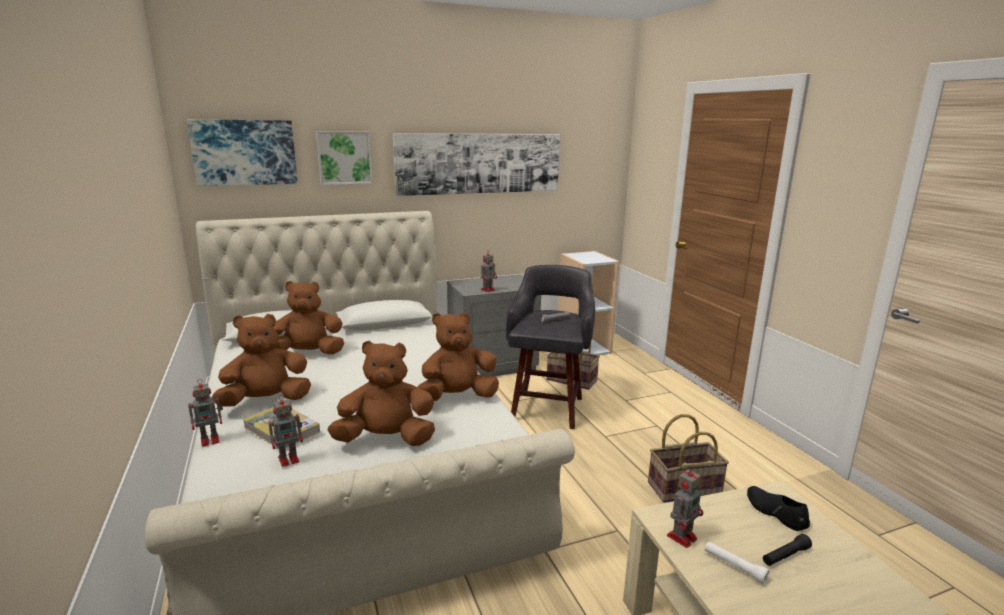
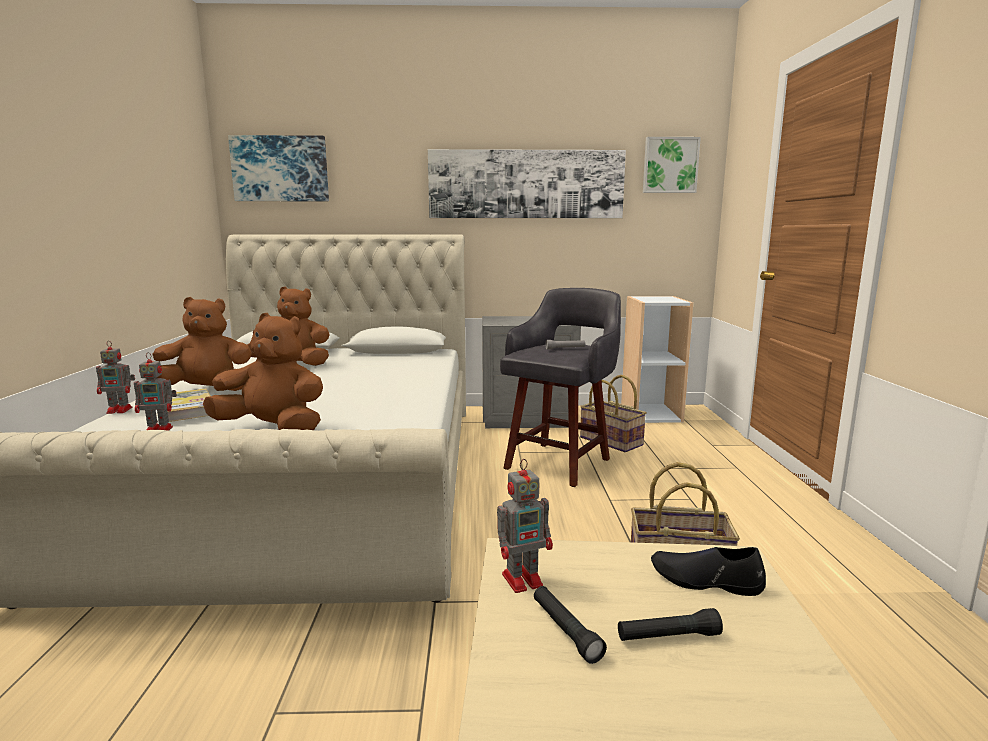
camera: 20 degrees right, 5 degrees down
(344, 157) = (377, 176): picture -> picture (670, 165)
(457, 397) = (393, 407): brown plush toy -> none
(488, 290) = (517, 323): toy robot -> none
(734, 566) = (565, 631): white flashlight -> black flashlight
(775, 512) = (705, 580): black shoe -> black shoe turned 60 degrees counterclockwise

